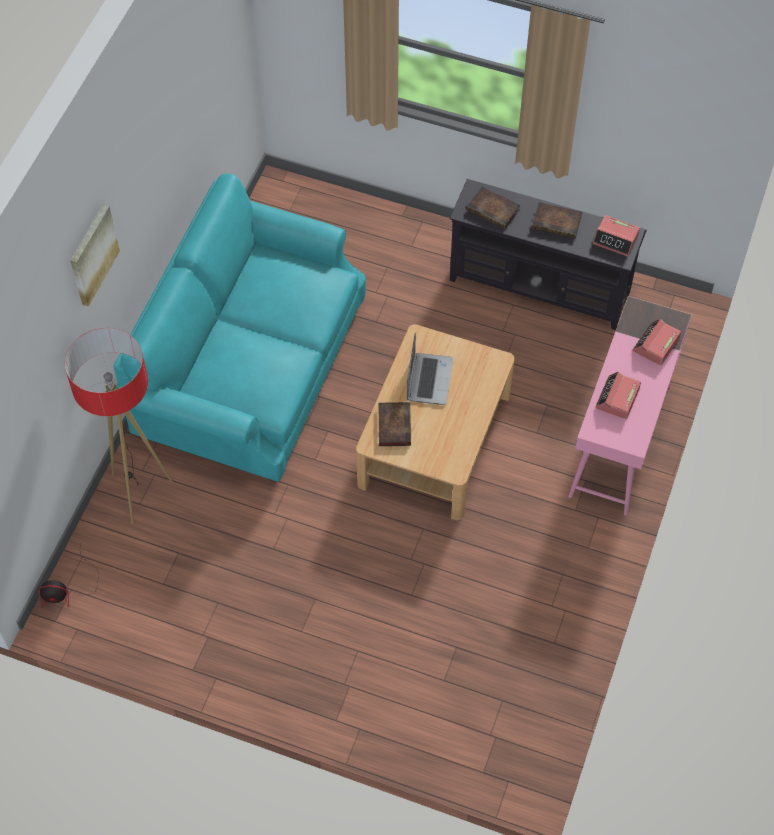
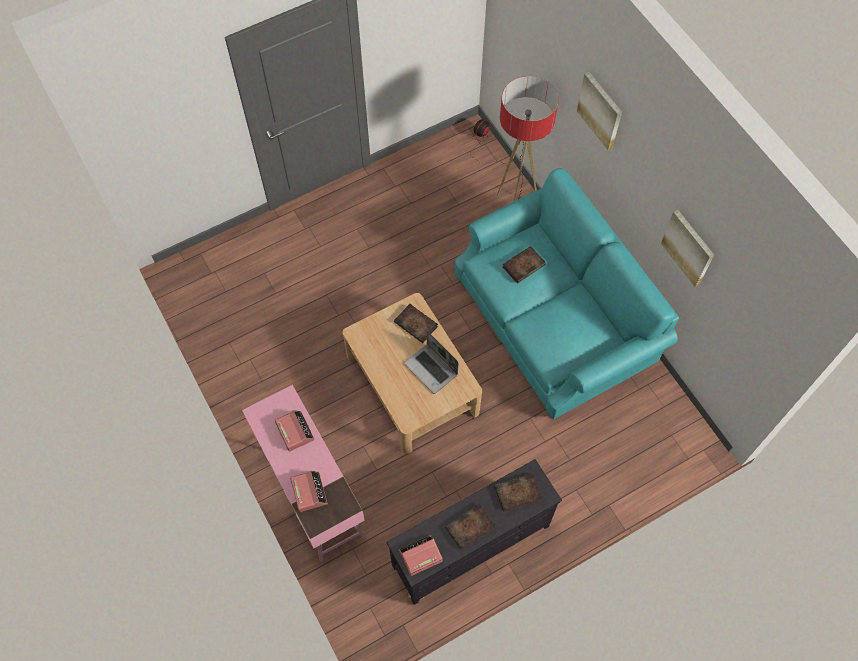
camera: 130 degrees right, 5 degrees up
(181, 134) = (688, 247): none -> picture
(246, 366) = (524, 265): none -> book

